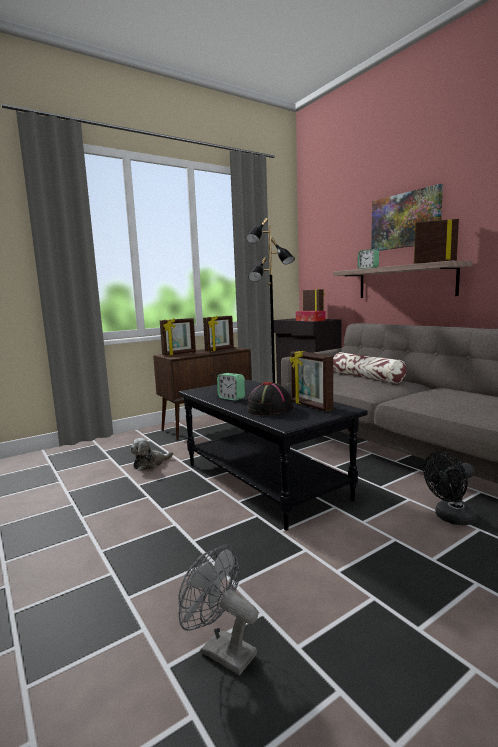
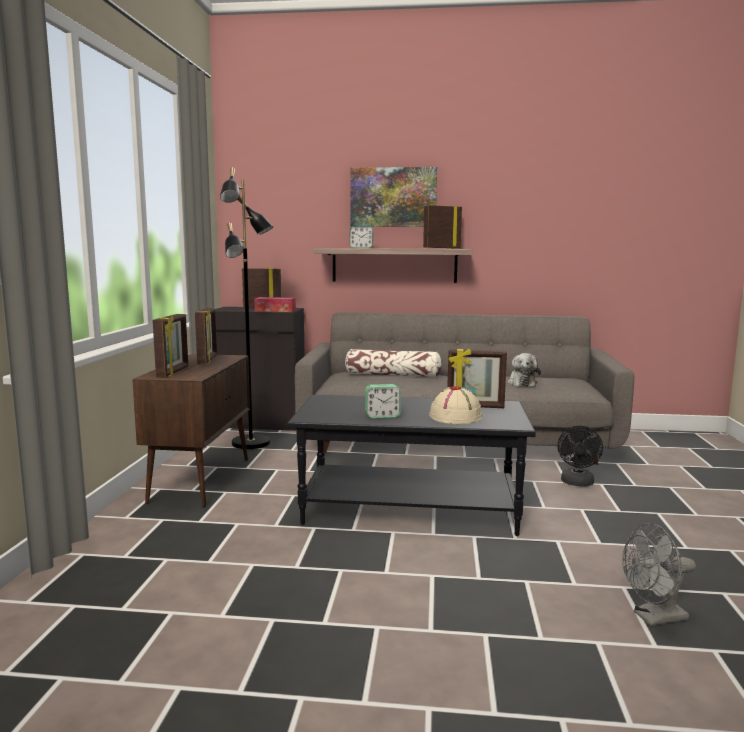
camera: 50 degrees left, 0 degrees up
(150, 464) = (248, 542): plush toy -> plush toy (522, 383)
(270, 409) = (456, 417): black hat -> beige hat

